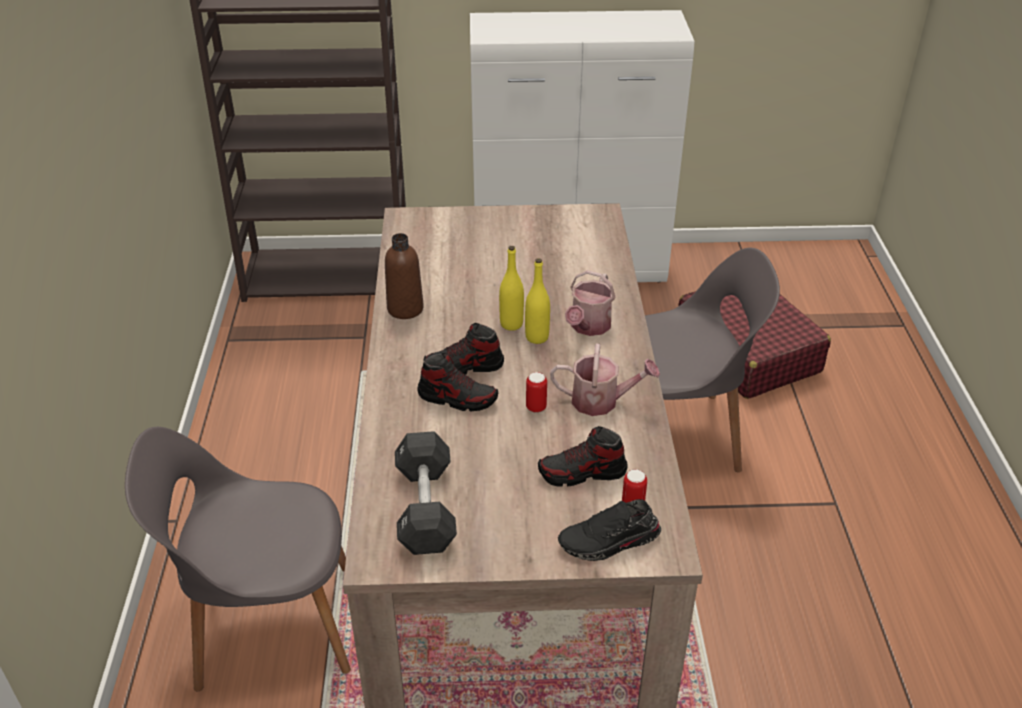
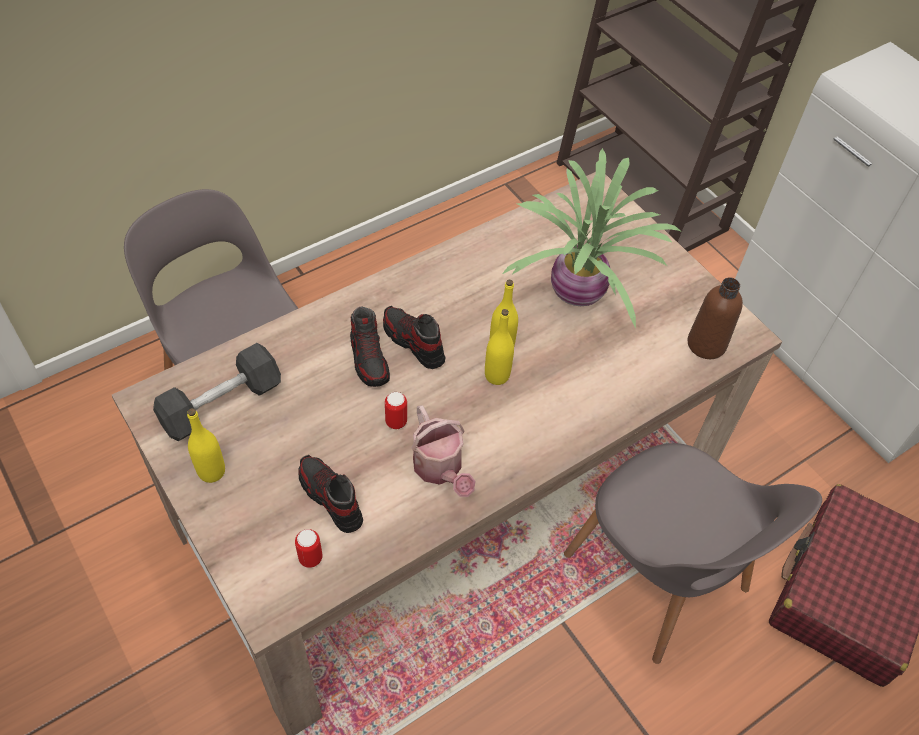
camera: 55 degrees right, 15 degrees up
(405, 309) = (463, 261): brown bottle -> brown bottle (706, 344)
(496, 268) = (577, 295): none -> potted plant
(496, 540) = (211, 471): none -> yellow bottle
(588, 327) = (544, 409): watering can -> none
(609, 542) = (254, 559): black shoe -> none

